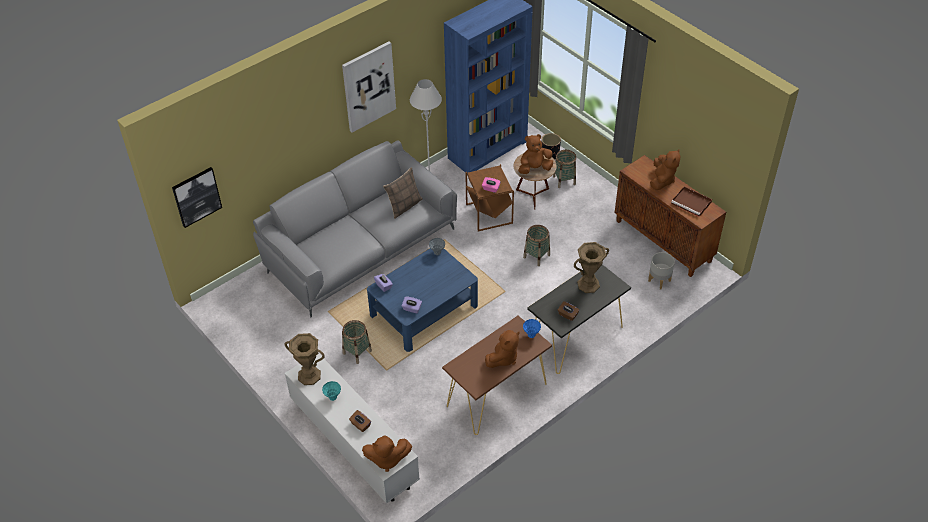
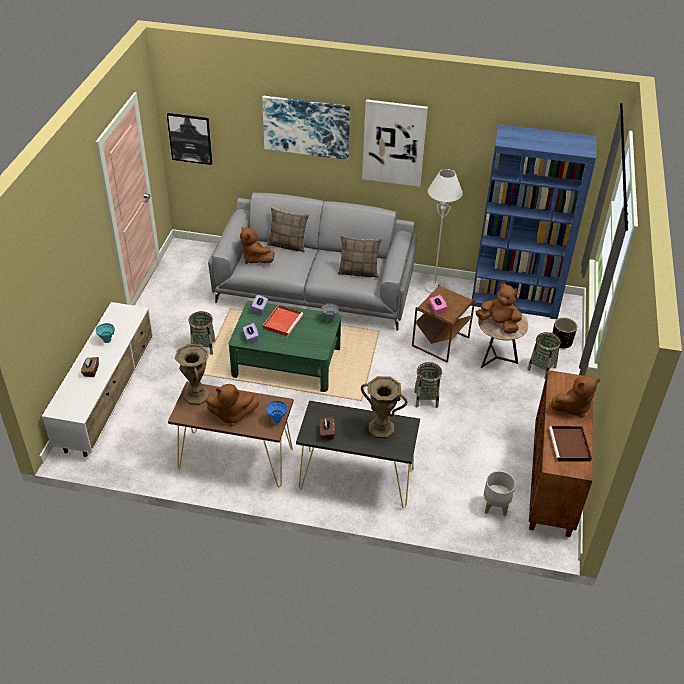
camera: 50 degrees right, 5 degrees down
(297, 118) = (306, 127): none -> picture
(309, 376) = (119, 316): brown vase -> brown vase (196, 395)
(327, 227) = (288, 245): none -> pillow
(386, 459) = (66, 406): brown plush toy -> brown plush toy (255, 259)
(412, 280) = (282, 321): none -> red tray
(424, 310) = (286, 361): blue coffee table -> green coffee table

